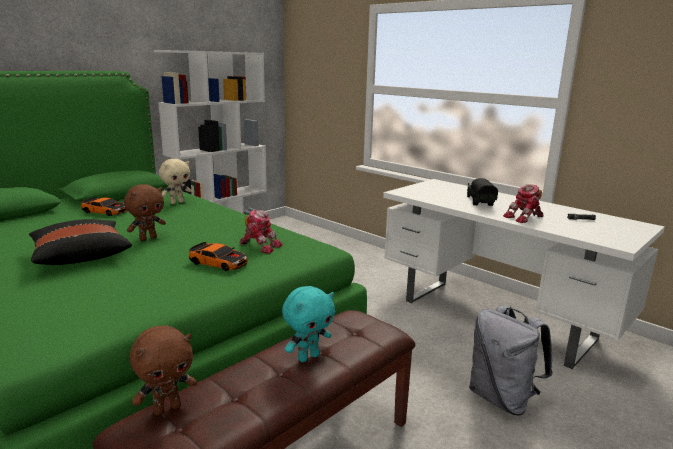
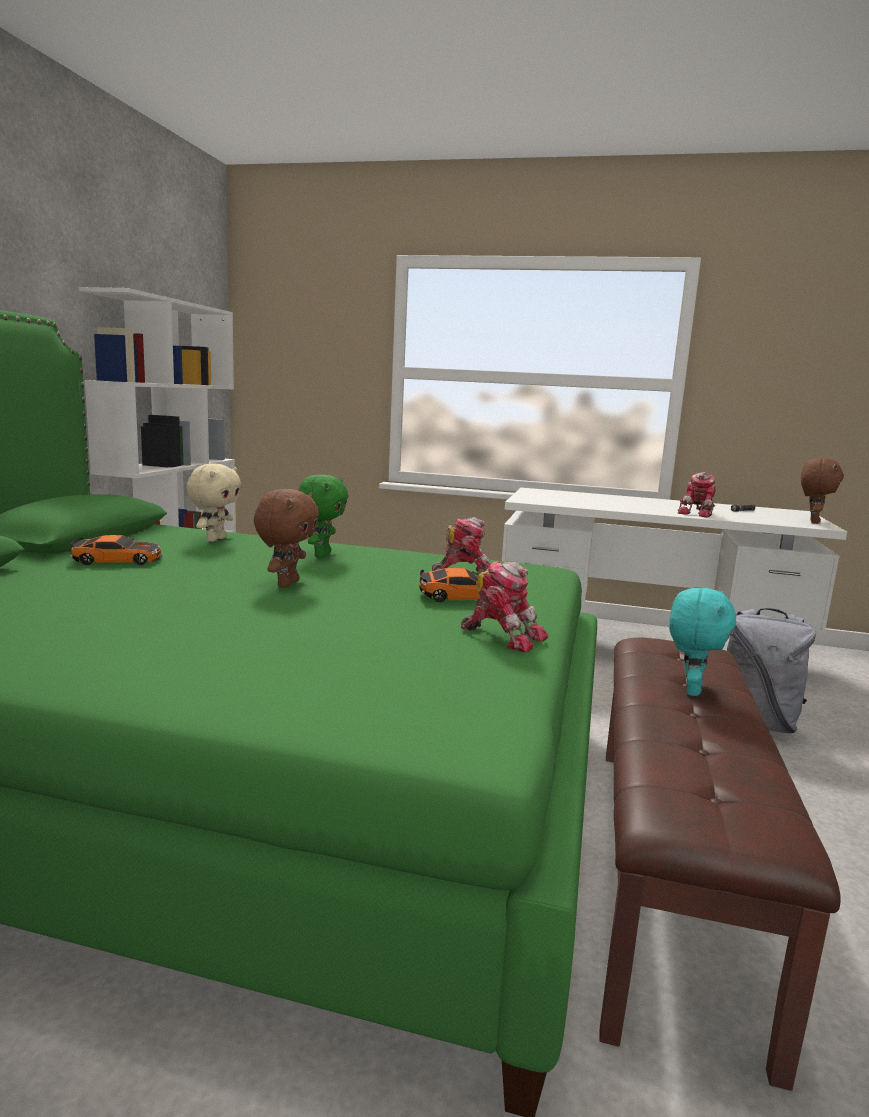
camera: 30 degrees left, 5 degrees down
(81, 256) = (236, 616): black pillow -> none
(167, 408) = (664, 782): brown plush toy -> brown plush toy (812, 522)
(177, 294) = (503, 636): none -> toy robot
(208, 220) = (321, 555): none -> green plush toy
(479, 202) = (623, 503): toy truck -> none

